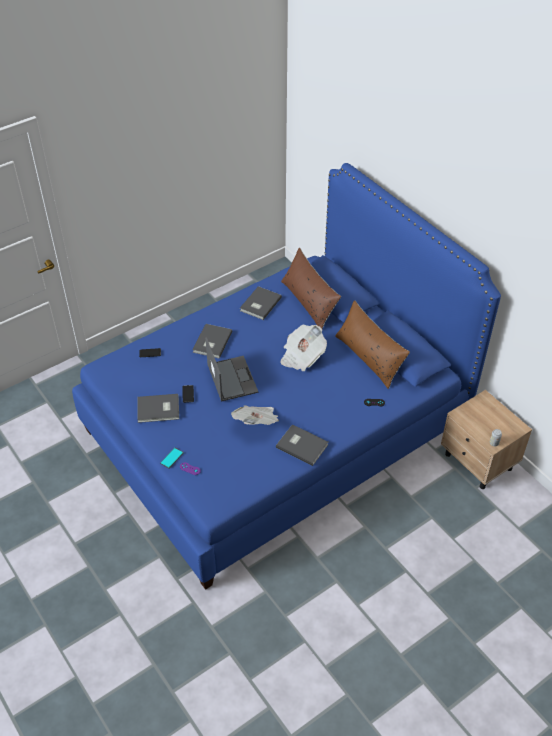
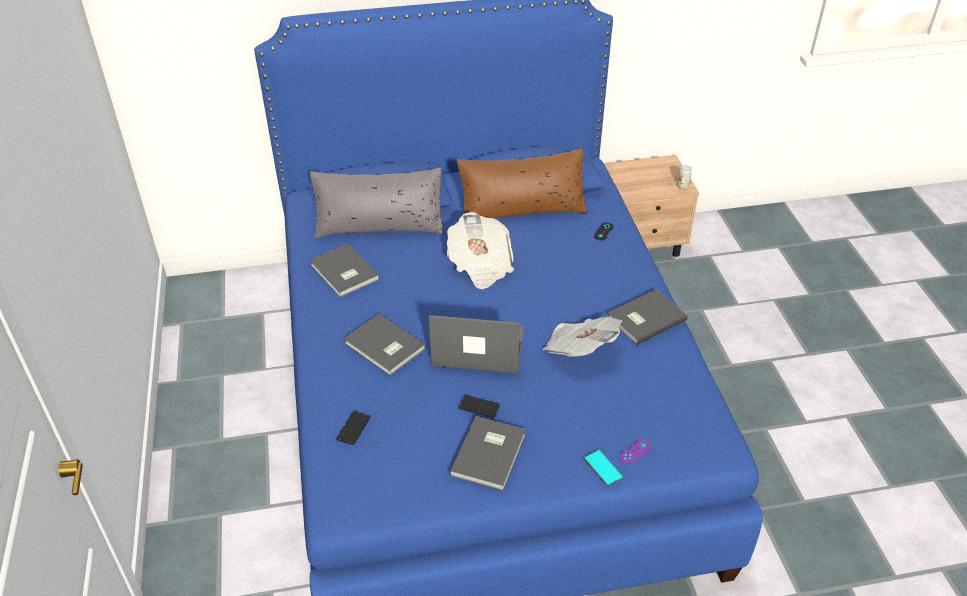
camera: 65 degrees left, 5 degrees down
(309, 302) = (379, 226): brown pillow -> grey pillow

